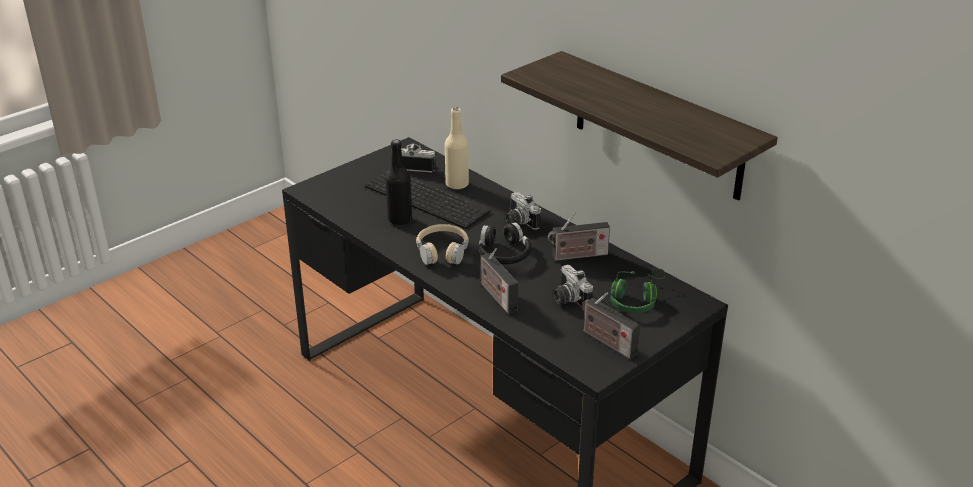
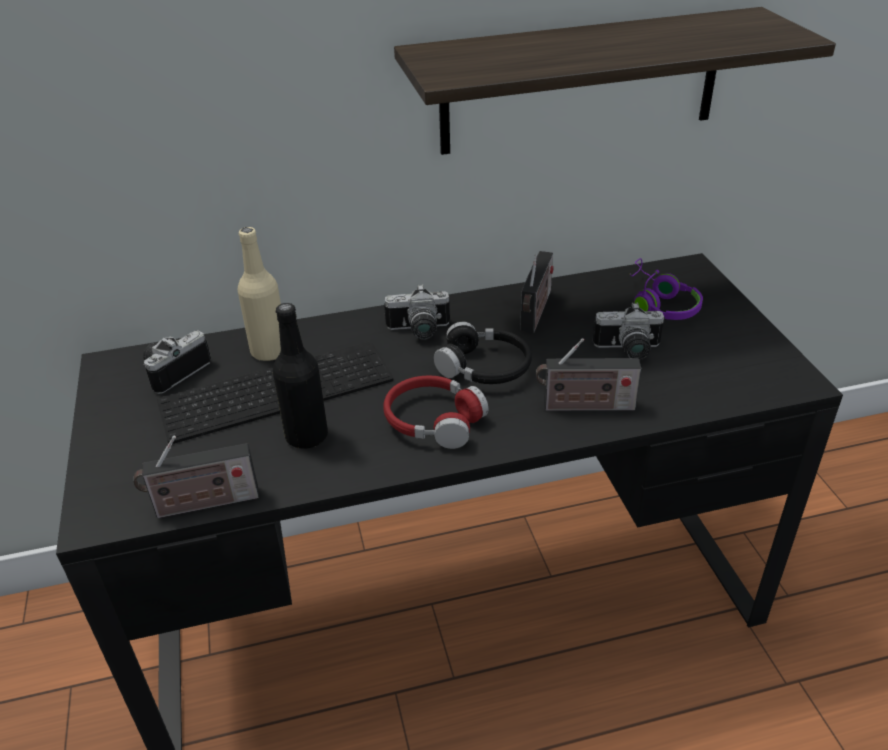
camera: 60 degrees left, 5 degrees up
(442, 251) = (433, 421): beige headphones -> red headphones
(606, 341) = (737, 352): radio -> radio (202, 504)
(636, 299) = (659, 303): green headphones -> purple headphones

